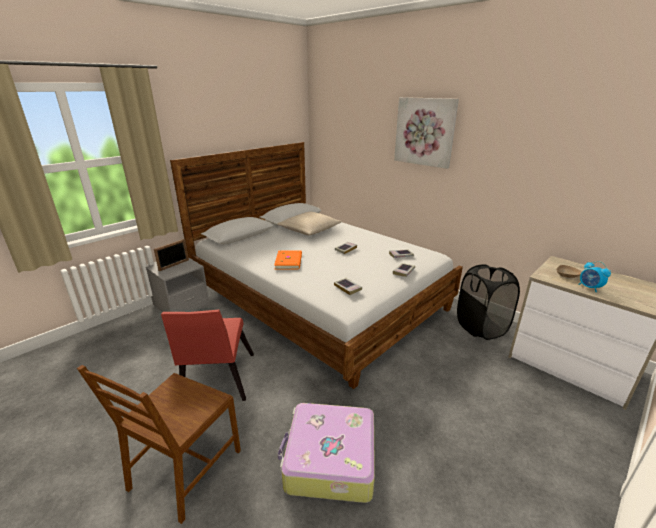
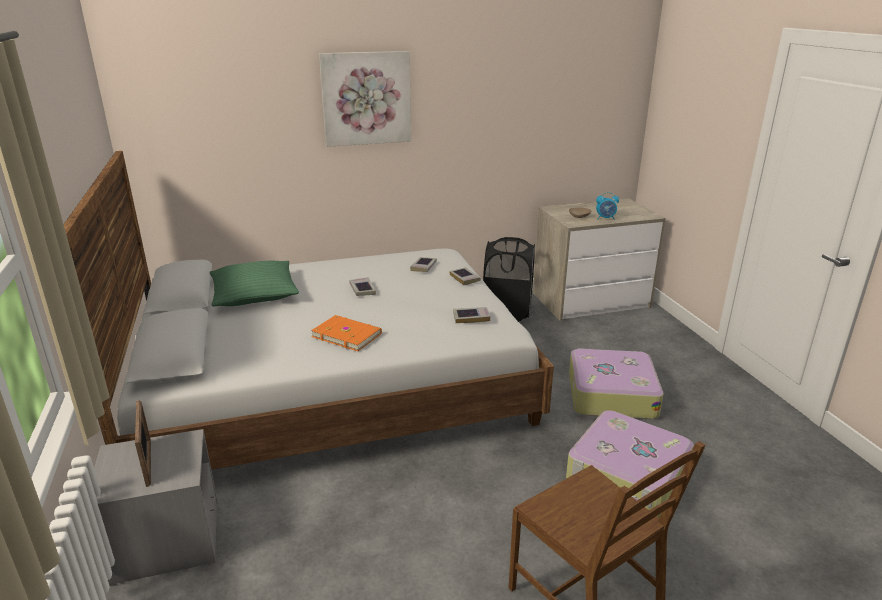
camera: 60 degrees left, 0 degrees up
(217, 382) = (439, 537): red chair -> none
(309, 229) = (254, 294): beige pillow -> green pillow
(432, 419) = (610, 394): none -> suitcase

